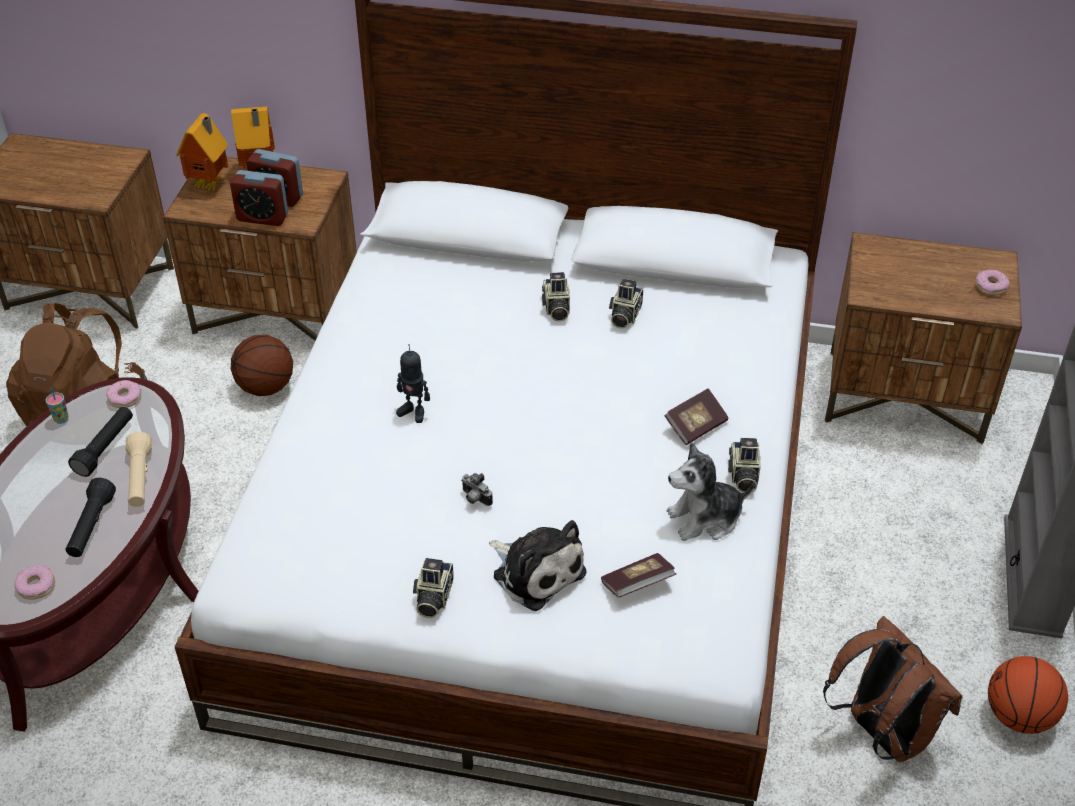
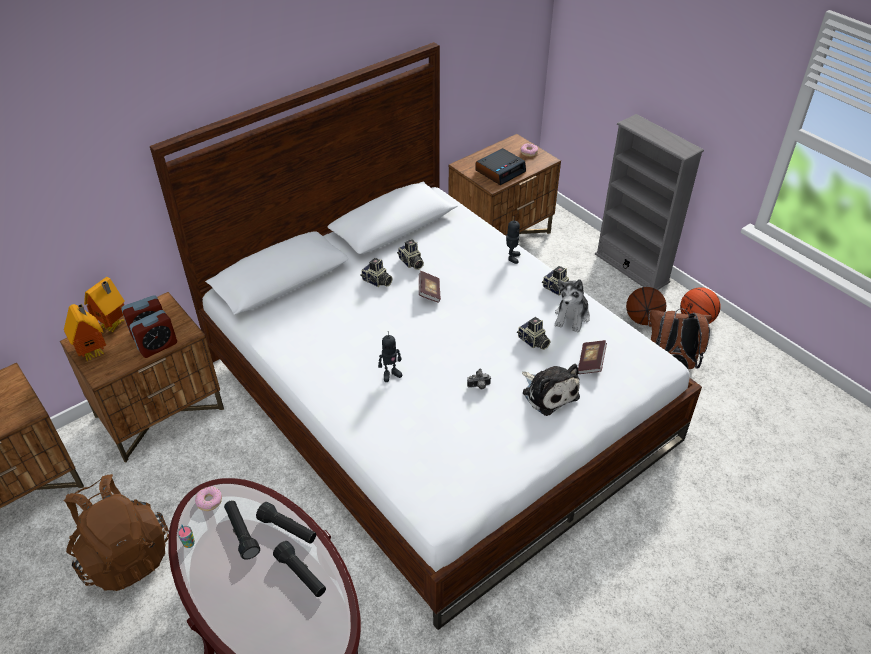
camera: 50 degrees left, 0 degrees up
(36, 586) = (322, 630): donut -> none
(140, 479) = (288, 529): beige flashlight -> black flashlight
(266, 387) = (214, 452): basketball -> basketball (642, 319)
(432, 597) = (529, 441): camera -> camera (533, 342)
(536, 571) = (548, 393): plush toy -> plush toy turned 60 degrees clockwise
(695, 426) = (511, 285): book -> book (429, 292)
(751, 397) = (512, 257): none -> toy robot
(907, 284) = (500, 171): none -> alarm clock

